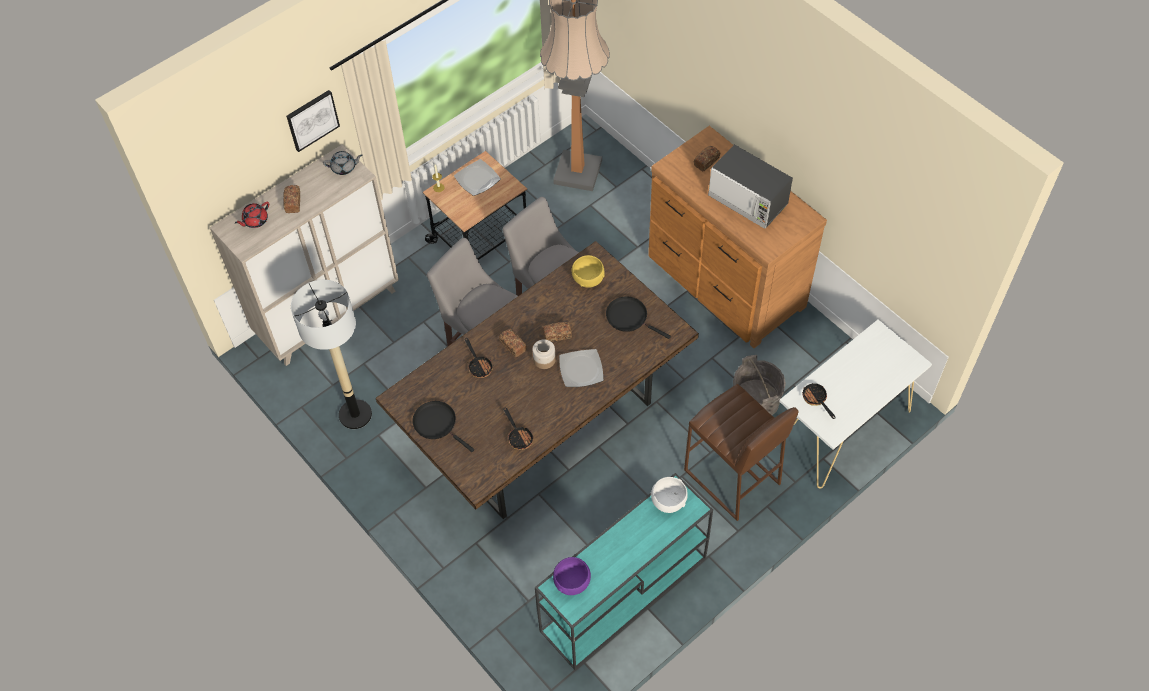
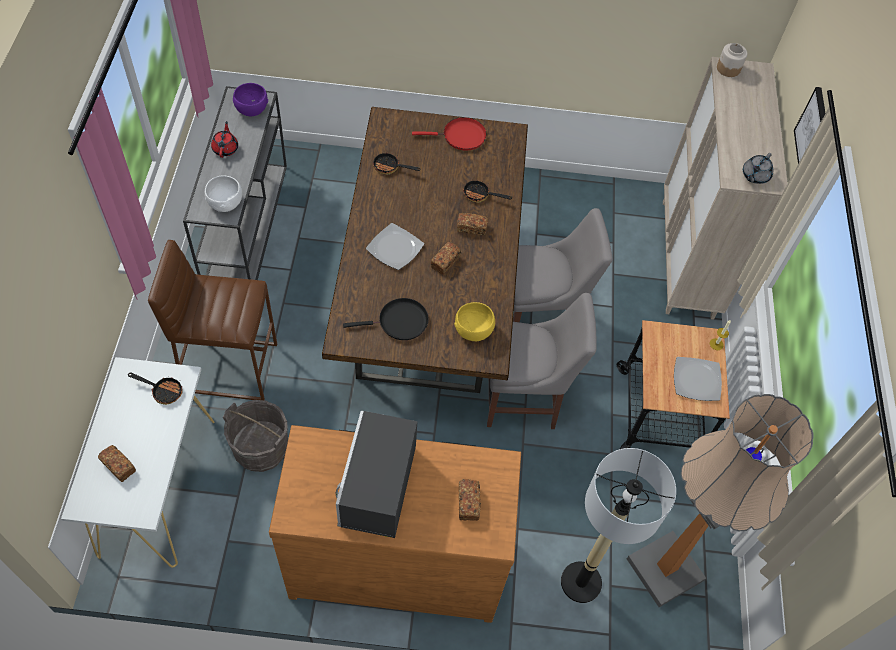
camera: 130 degrees right, 0 degrees up
(255, 220) = (750, 89): red teapot -> red teapot (225, 148)
(293, 203) = (746, 120): bread -> bread (118, 466)
(355, 414) = (571, 205): floor lamp -> floor lamp (580, 582)
(437, 424) = (461, 136): black frying pan -> red frying pan
(544, 360) = (434, 235): jar -> jar (728, 68)
(622, 595) = (246, 224): turquoise console table -> grey console table
(748, 200) = (377, 487): microwave -> microwave turned 75 degrees counterclockwise

